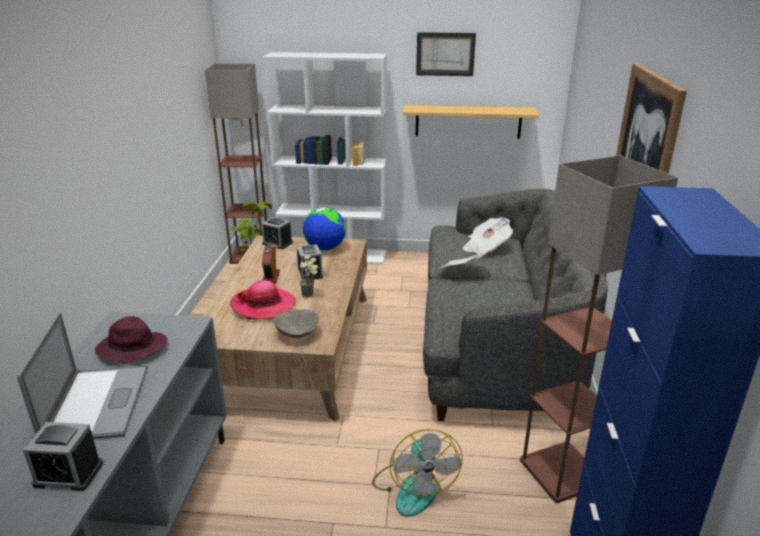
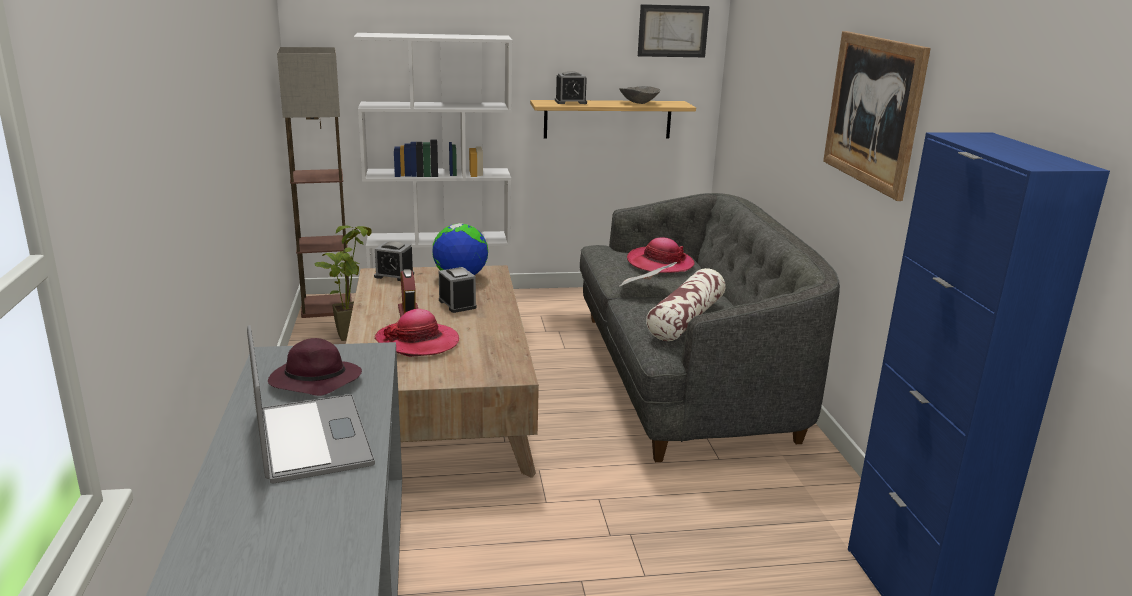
camera: 15 degrees left, 5 degrees down
(68, 474) = (330, 507): alarm clock -> alarm clock (570, 102)
(296, 334) = (479, 367): grey bowl -> grey bowl (638, 103)
(311, 295) = (473, 327): potted plant -> none
(413, 487) = (658, 532): fan -> none
(445, 54) = (579, 37): picture -> picture (673, 31)
(480, 304) = (686, 319): none -> pillow
(486, 247) = (660, 263): newspaper -> hat
(563, 472) = (817, 495): floor lamp -> none

